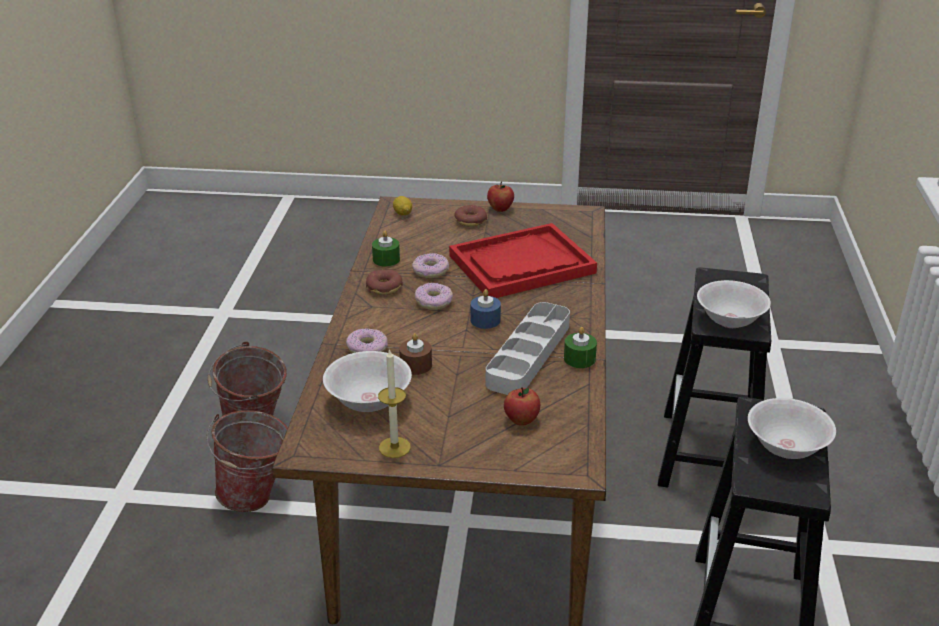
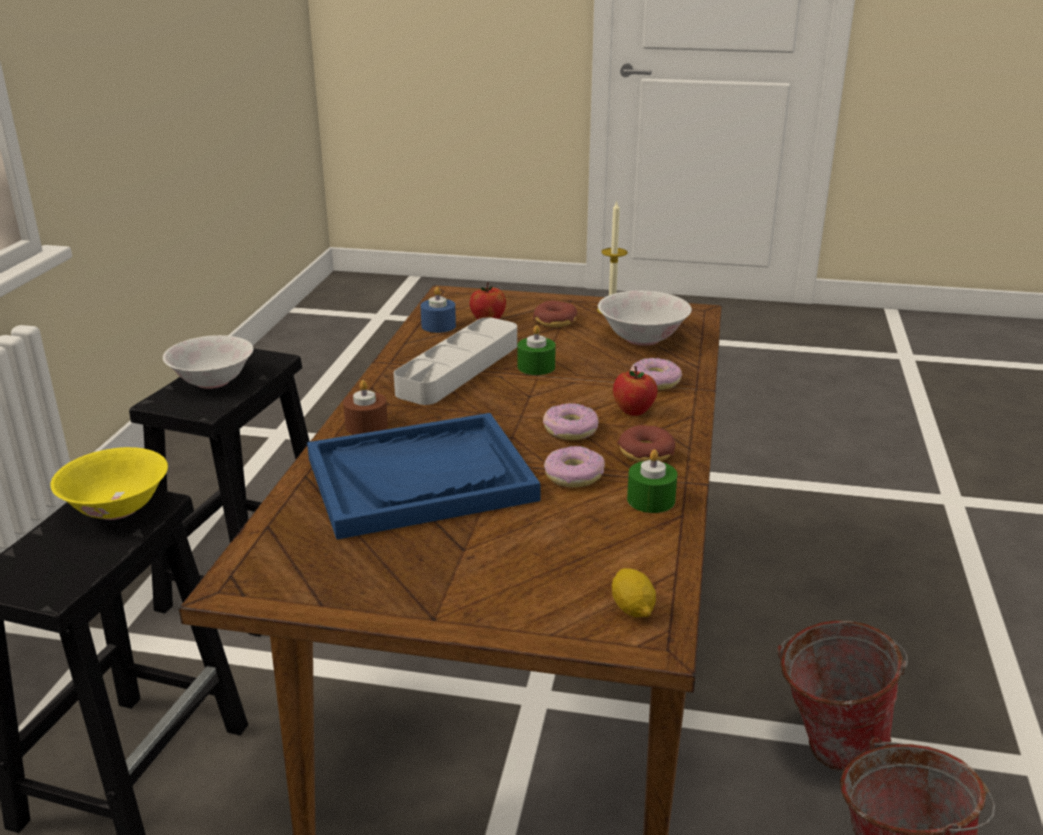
camera: 175 degrees left, 5 degrees down
(416, 365) = (594, 364): brown candle -> brown candle (366, 425)
(470, 221) = (487, 578): donut -> donut (555, 321)
(485, 320) = (501, 404): blue candle -> blue candle (438, 326)
(500, 209) = (413, 609): apple -> apple (633, 411)
(521, 264) = (421, 479): red tray -> blue tray
(579, 359) = (401, 362): green candle -> green candle (536, 367)
(729, 321) = (118, 508): white bowl -> yellow bowl

